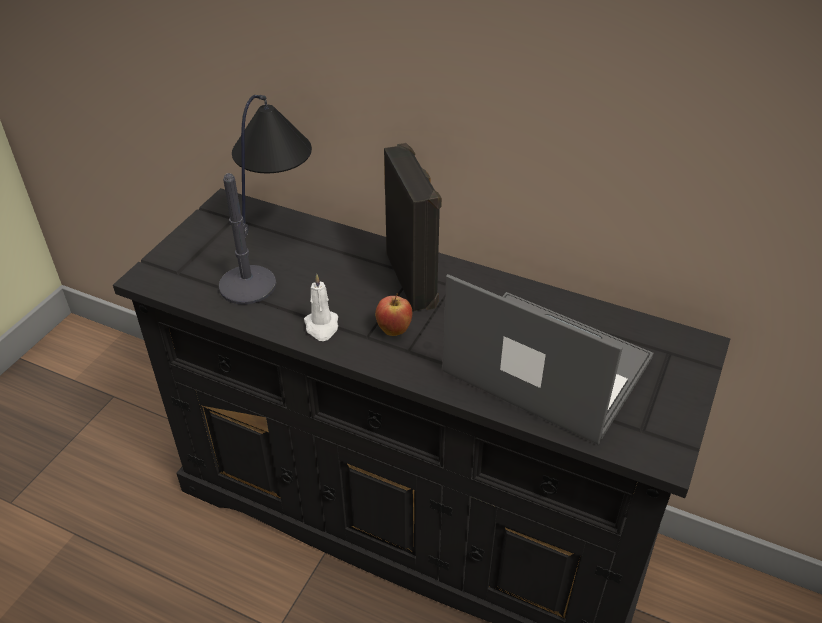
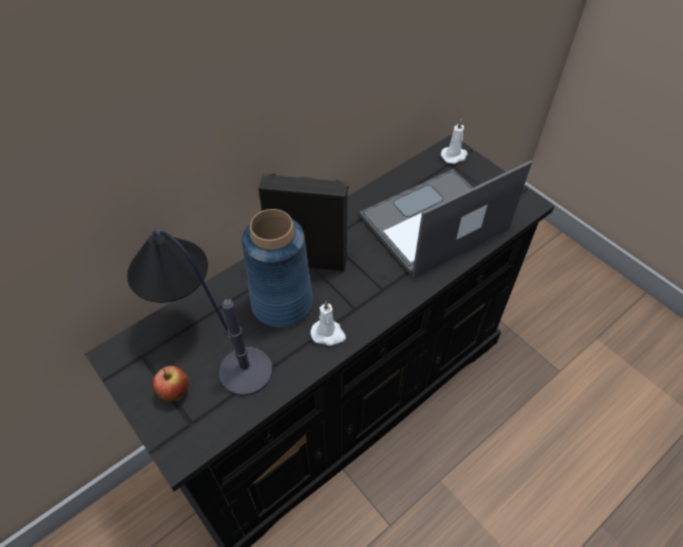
camera: 65 degrees left, 10 degrees up
(342, 280) = (282, 303): none -> blue vase
(394, 330) = (357, 290): apple -> apple (175, 392)
(688, 352) = (454, 156): none -> white candle

